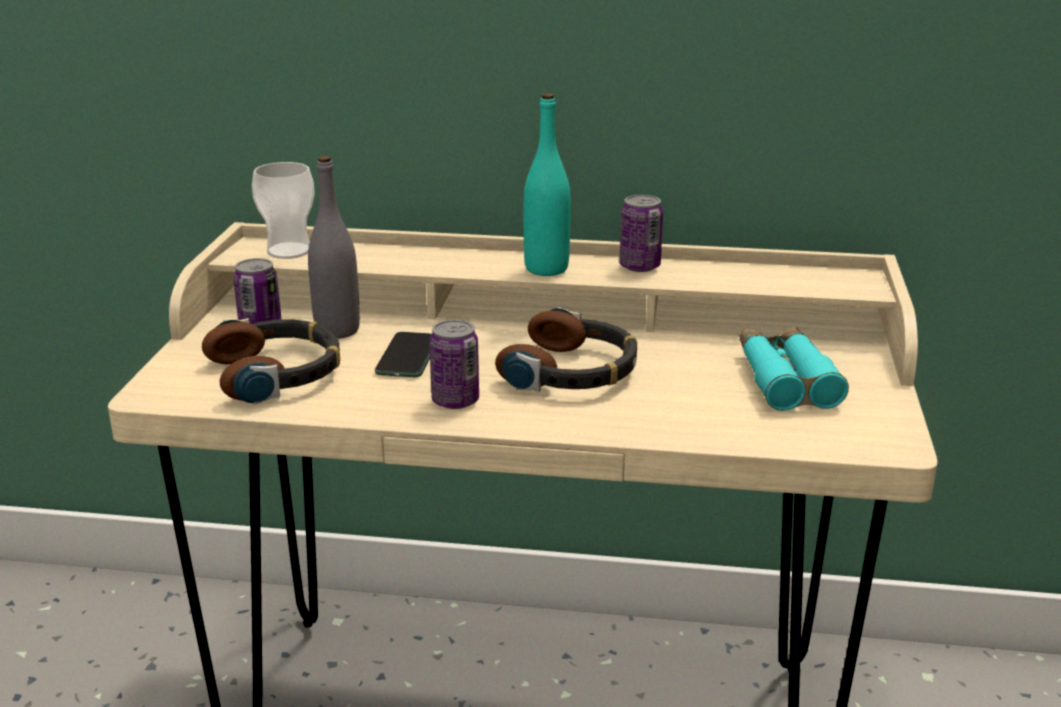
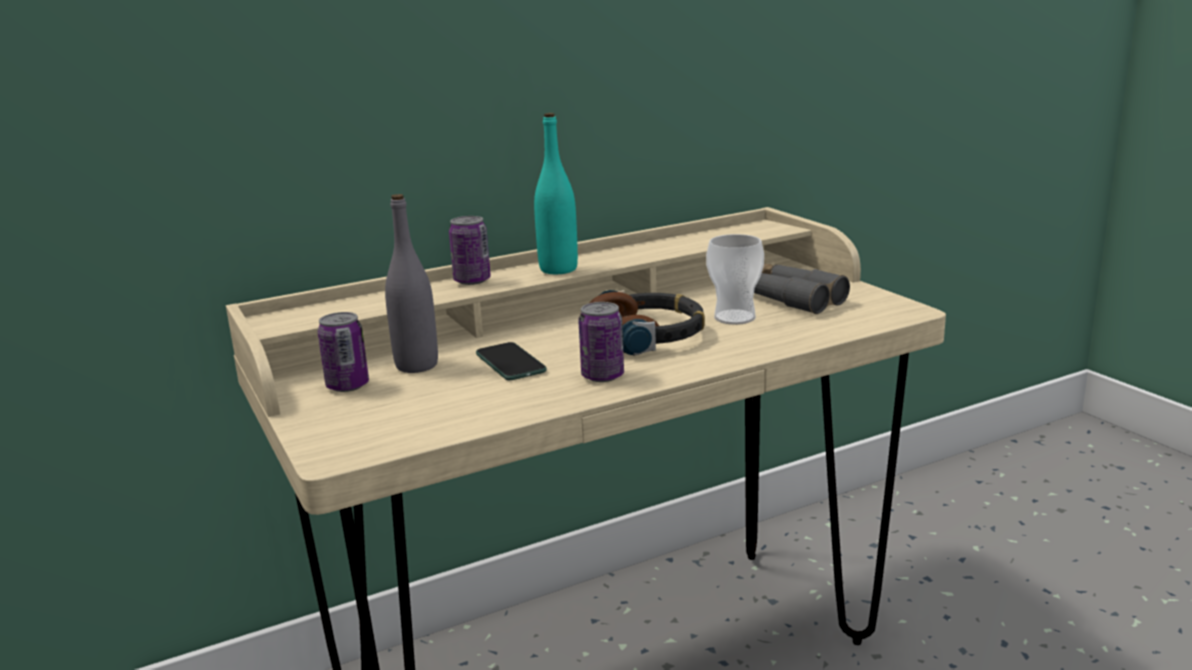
camera: 35 degrees left, 5 degrees down
(277, 373) = (422, 406): headphones -> none
(289, 251) = (317, 312): cup -> cup (734, 317)
(639, 266) = (619, 252): can -> can (472, 281)
(785, 380) = (788, 298): turquoise binoculars -> grey binoculars

